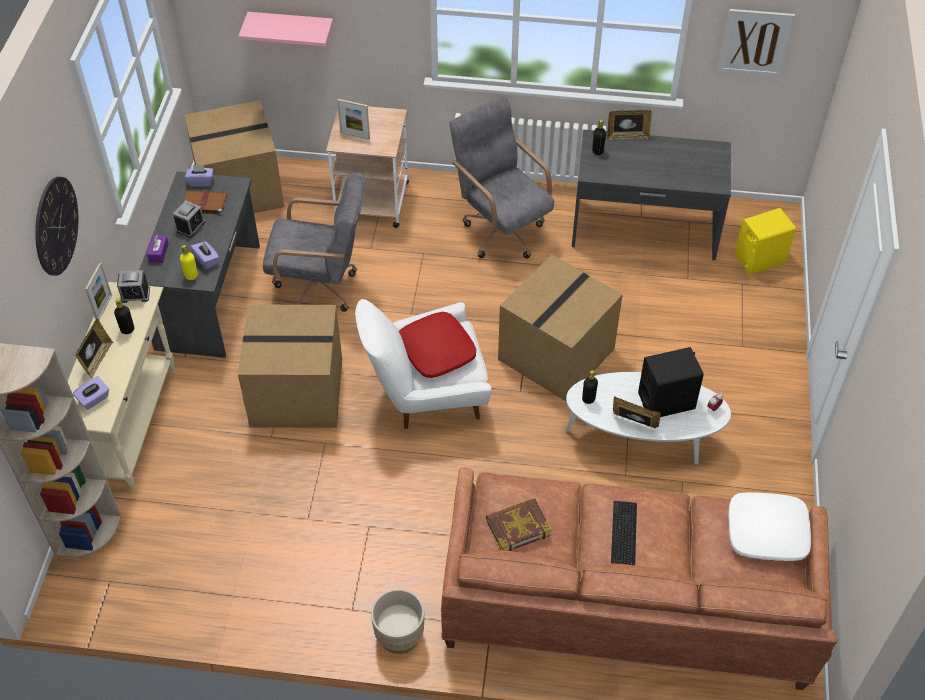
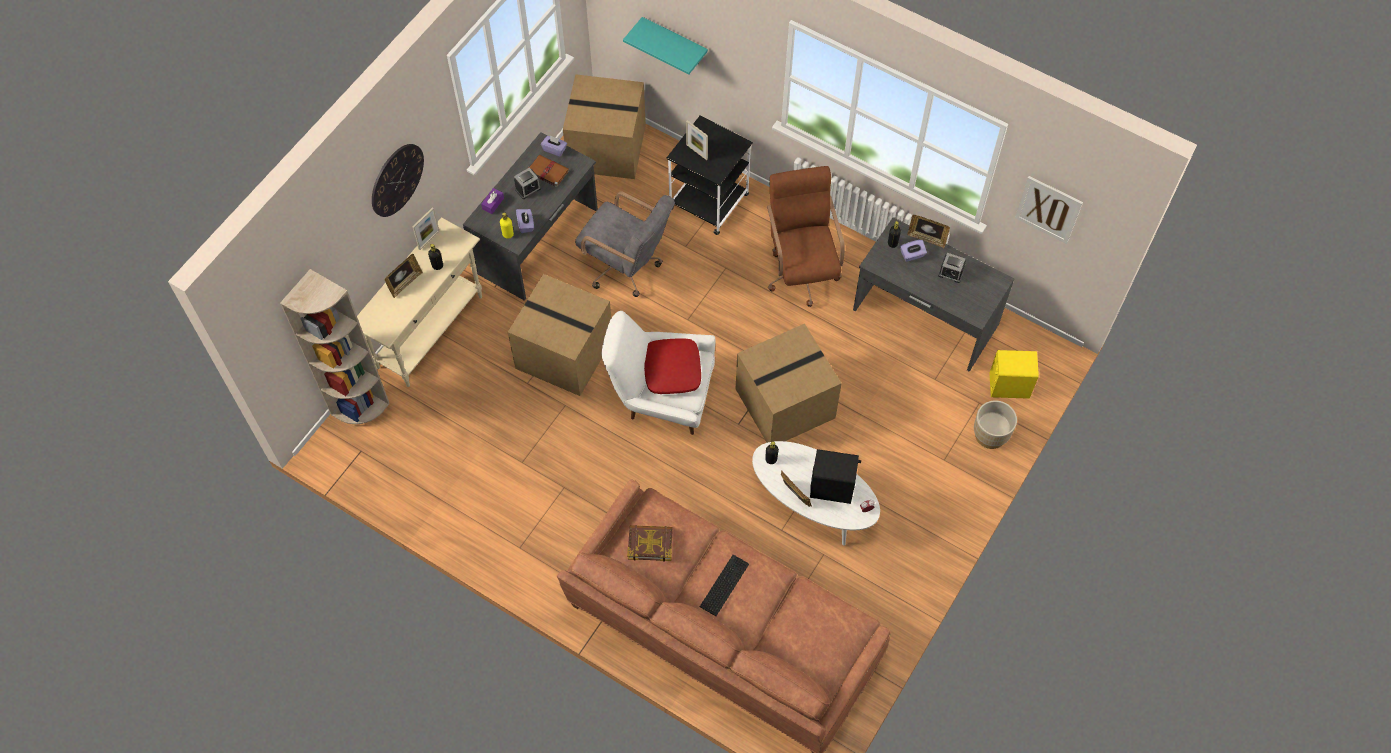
camera: 25 degrees right, 10 degrees up
(94, 399) = (389, 315): purple tissue box -> purple tissue box (912, 255)
(135, 294) = (456, 237): alarm clock -> alarm clock (950, 273)
(291, 28) = (675, 42): pink shelf -> turquoise shelf
(373, 202) = (709, 202): beige cart -> black cart
(399, 635) = (543, 582): beige planter -> beige planter (990, 435)
(500, 231) = (801, 272): grey office chair -> brown office chair
(766, 533) = (835, 630): white pillow -> none

